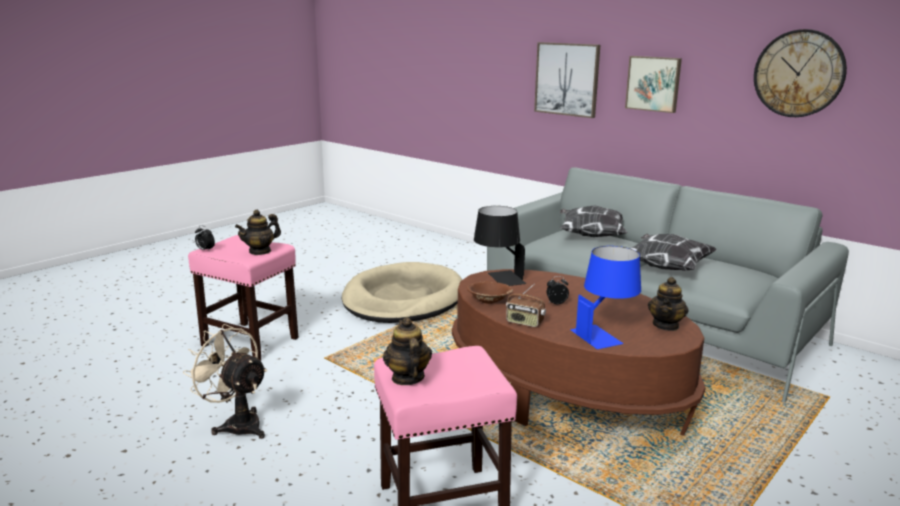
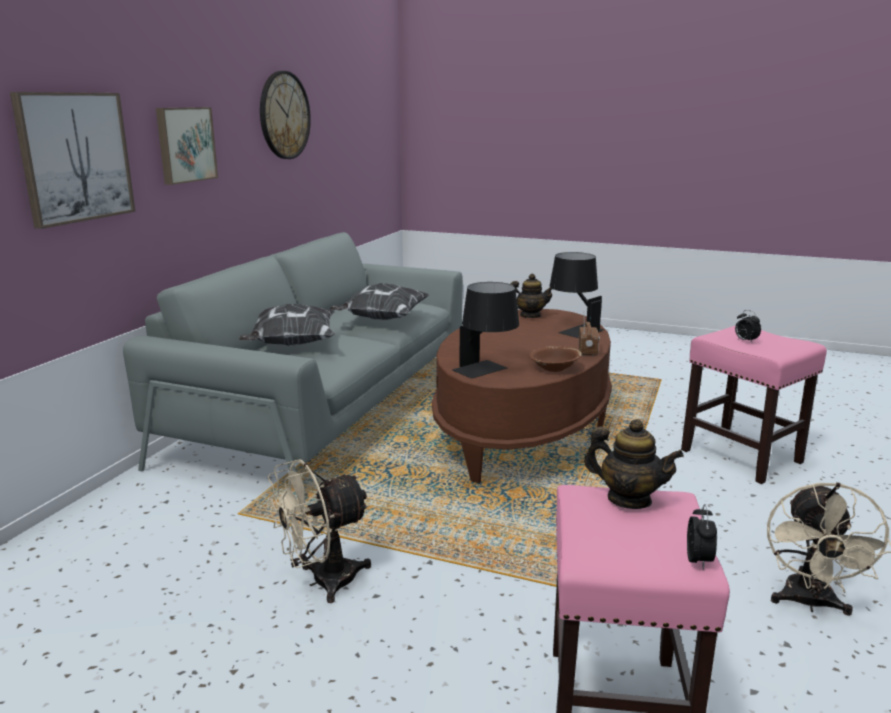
camera: 110 degrees left, 0 degrees up
(403, 299) = (322, 582): beige dog bed -> beige fan
(407, 378) = (787, 347): teapot -> none
(556, 303) = (526, 346): alarm clock -> alarm clock (745, 341)
(605, 334) = (573, 329): blue table lamp -> black table lamp

